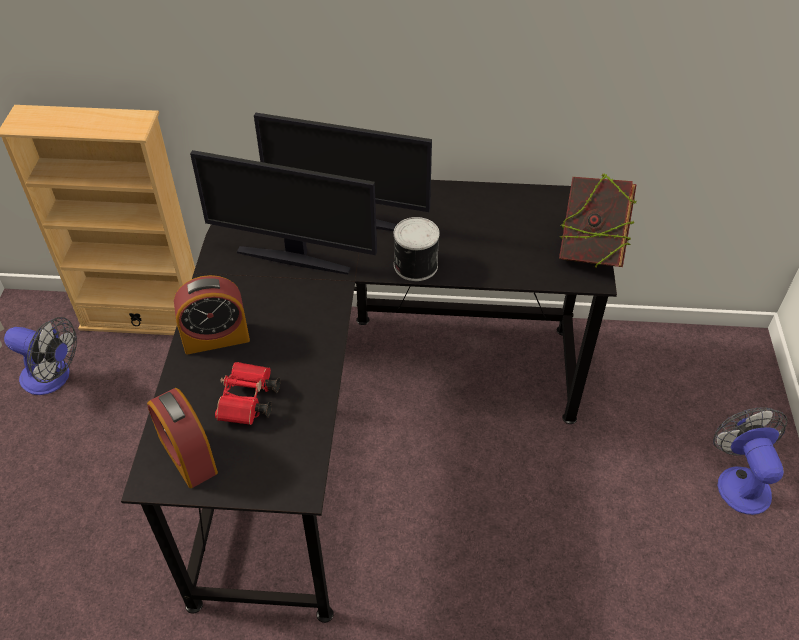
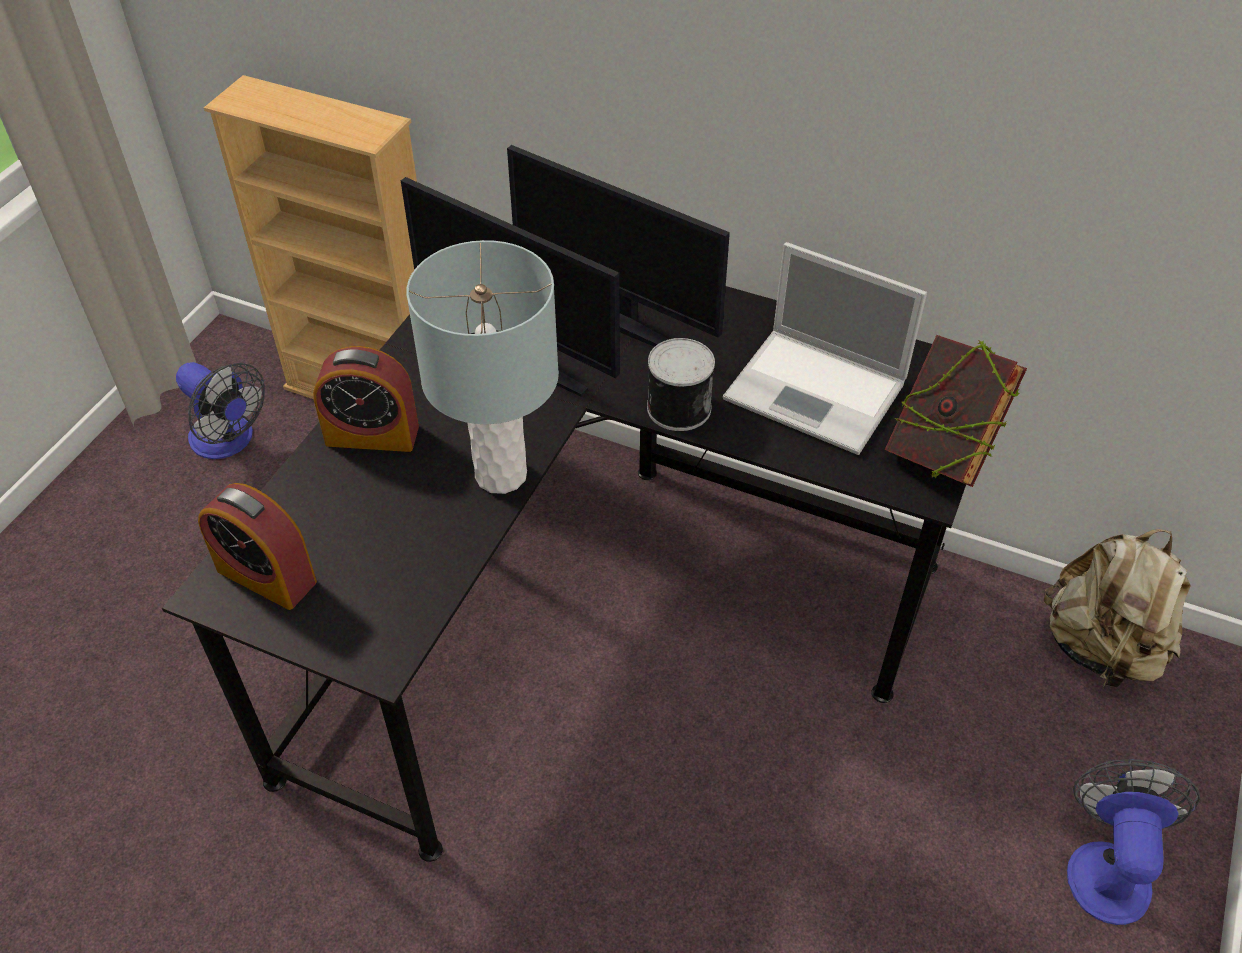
camera: 20 degrees right, 0 degrees up
(188, 455) = (266, 576): alarm clock -> alarm clock turned 45 degrees counterclockwise
(248, 403) = (372, 531): red binoculars -> none
(319, 340) = (500, 474): none -> grey table lamp
(498, 232) = (818, 392): none -> laptop
(682, 351) = (1100, 648): none -> beige backpack

